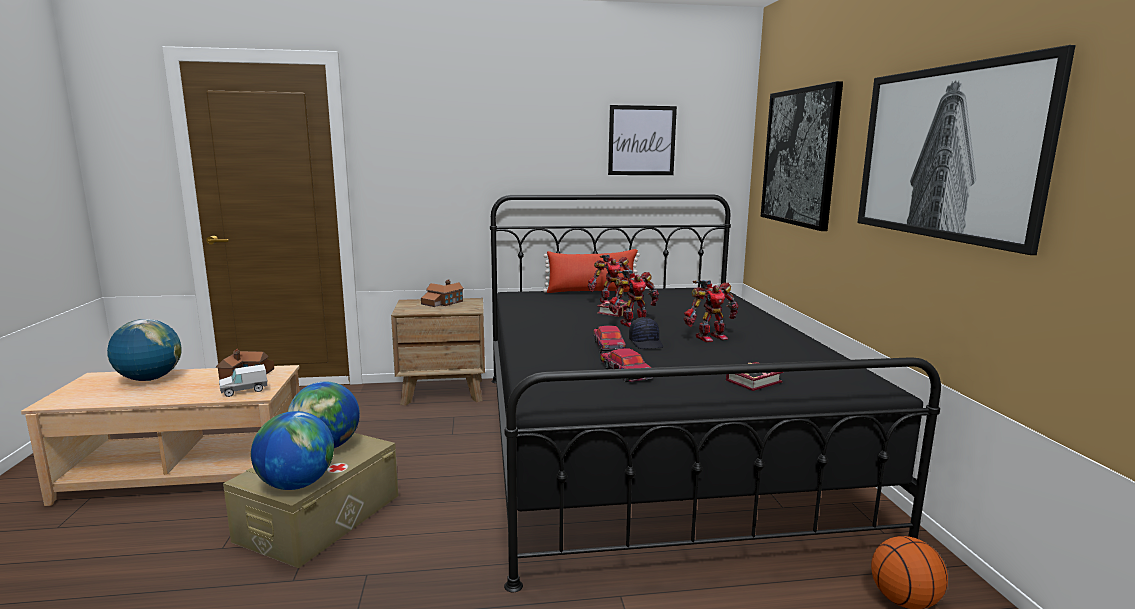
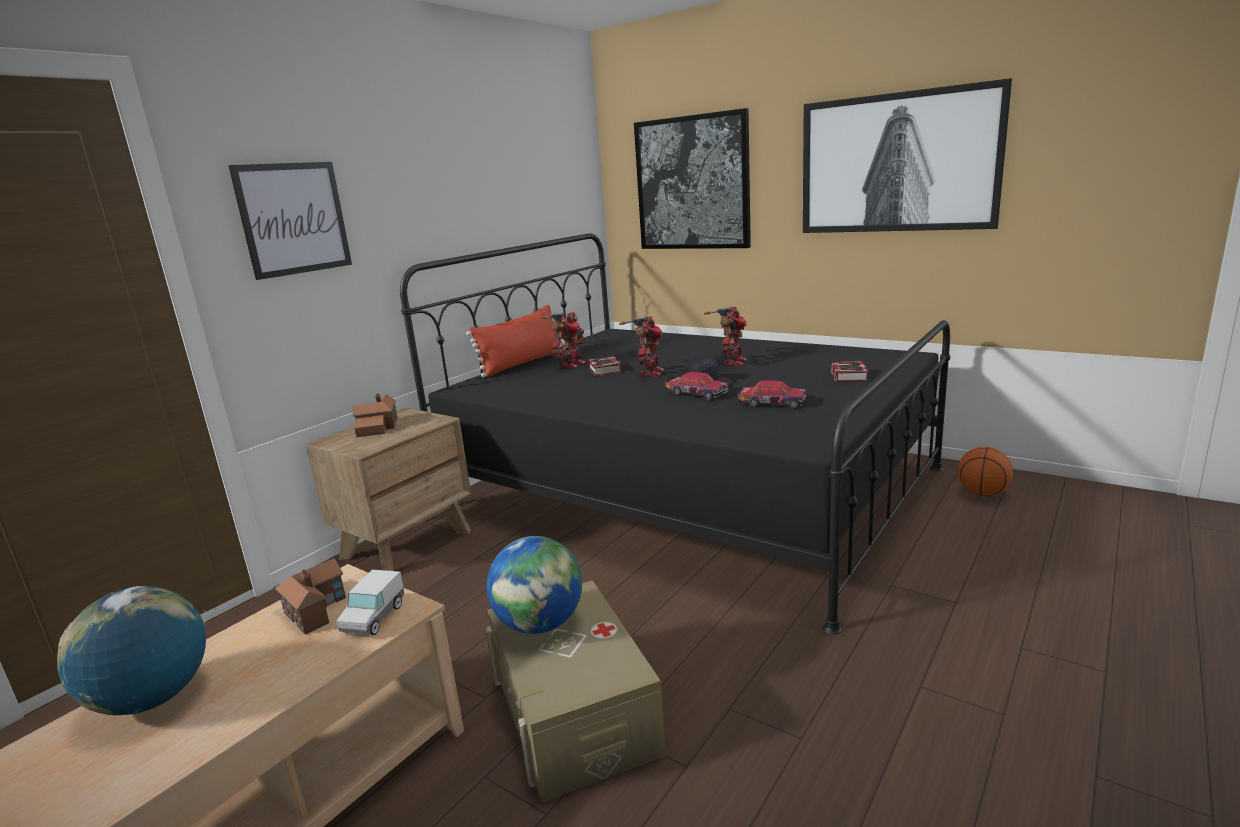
camera: 45 degrees left, 5 degrees up
(296, 484) = (612, 666): globe -> none
(641, 140) = (522, 180): picture -> picture (294, 218)

